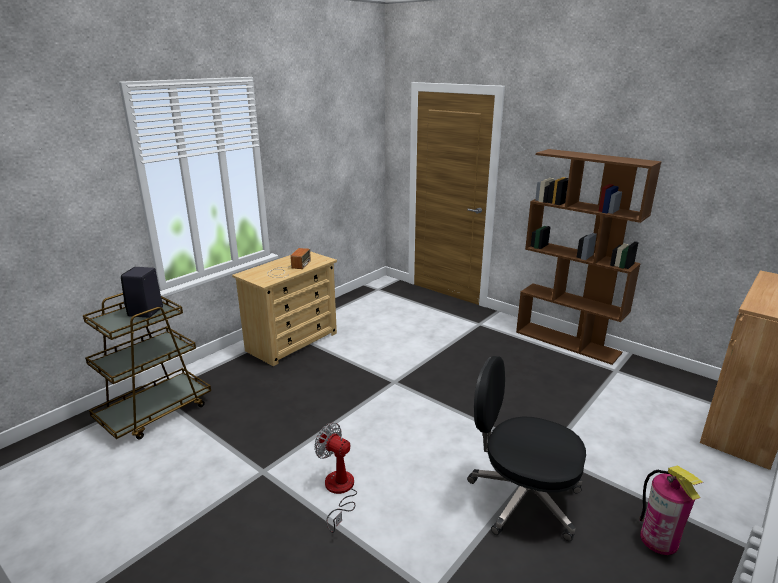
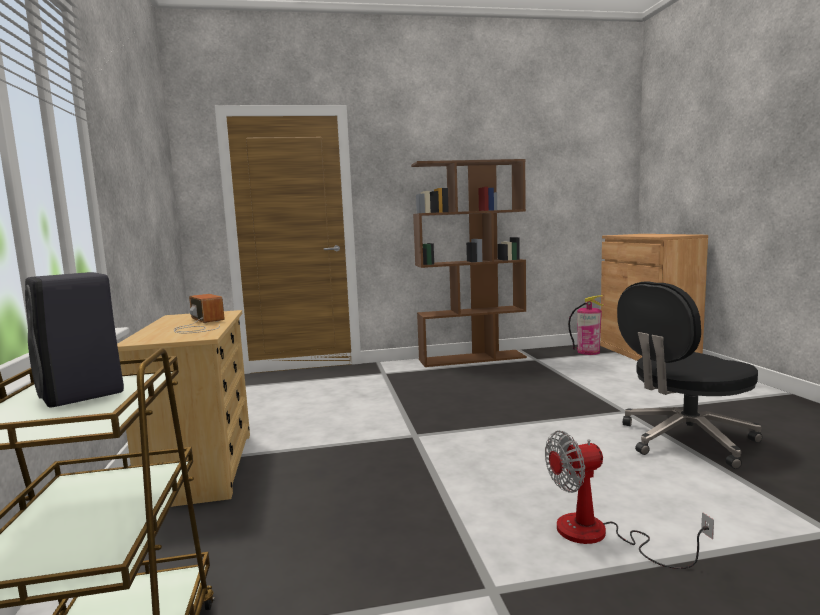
camera: 50 degrees left, 15 degrees down
(659, 540) = (768, 413): fire extinguisher -> fire extinguisher (588, 352)

